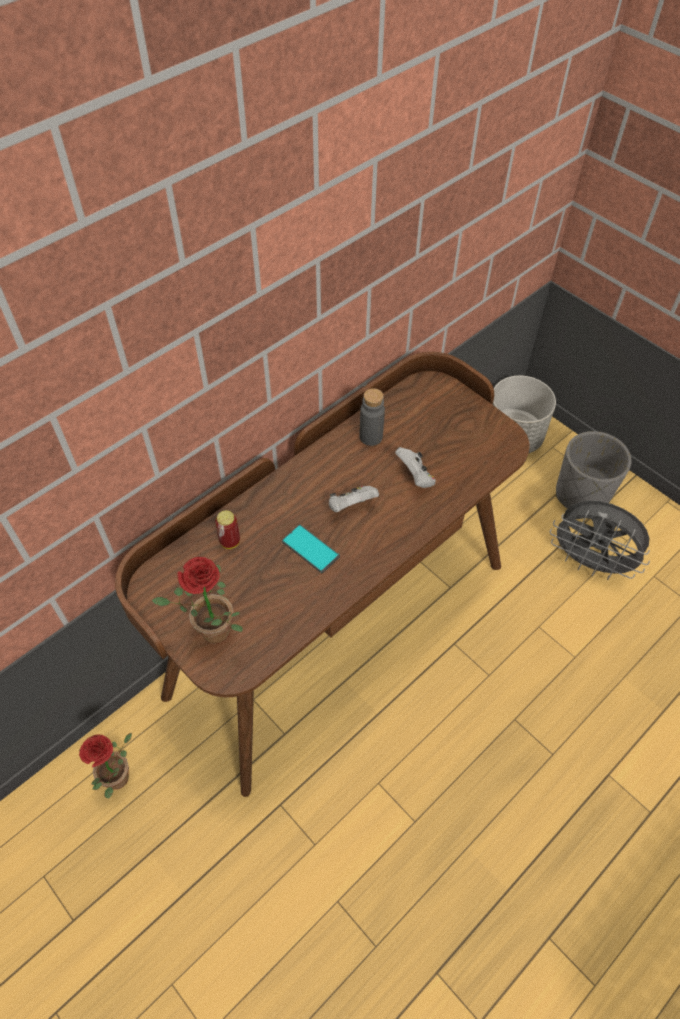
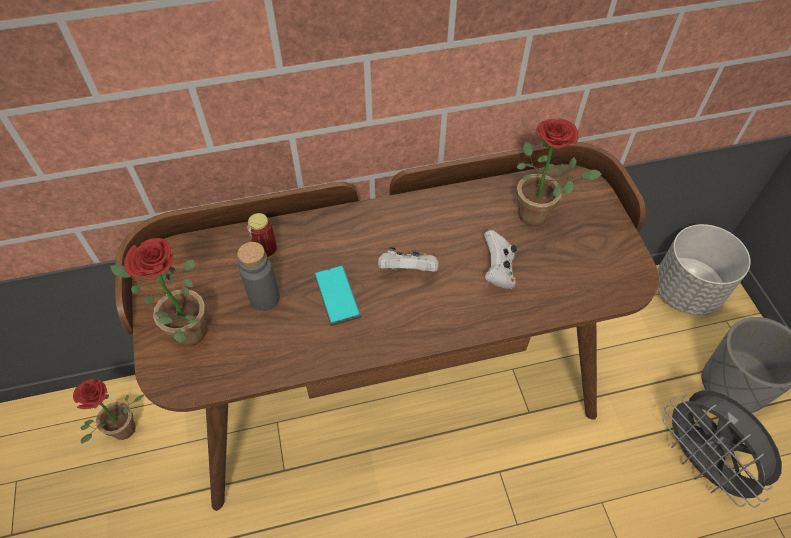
camera: 30 degrees right, 0 degrees up
(371, 437) = (477, 209): grey bottle -> grey bottle (264, 298)
(418, 421) = (539, 215): none -> potted plant

